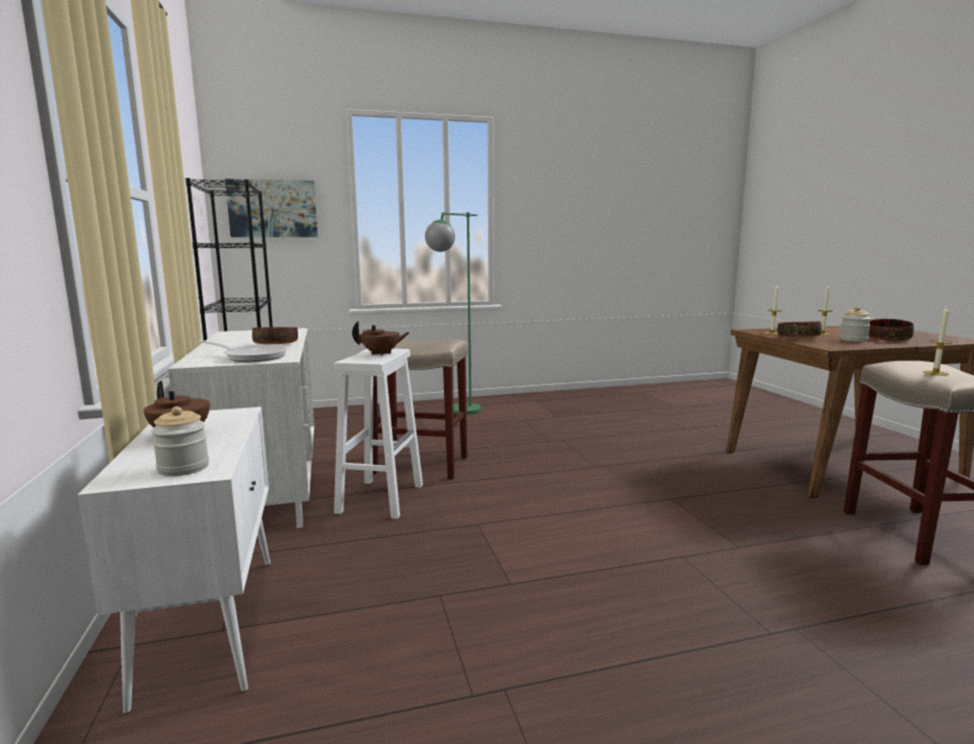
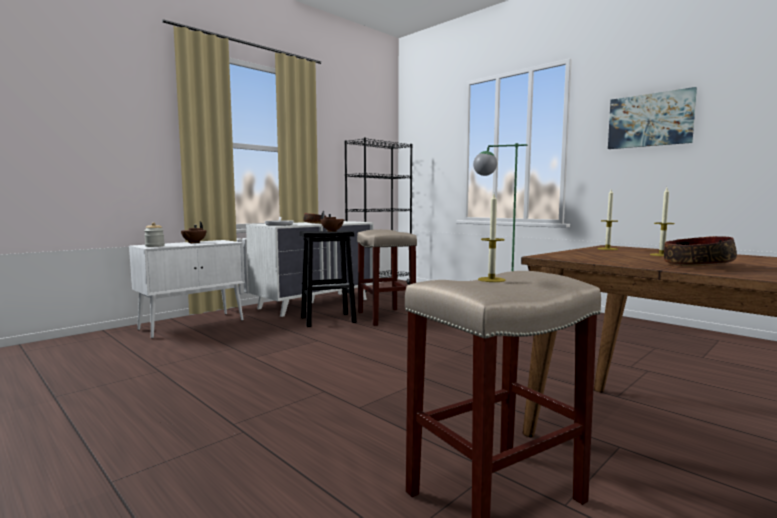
camera: 60 degrees right, 5 degrees down
(273, 209) = (425, 154): picture -> picture (650, 120)
(381, 498) = (329, 320): white stool -> black stool
(798, 338) = (594, 252): bowl -> none
(853, 340) = (638, 259): jar -> none

